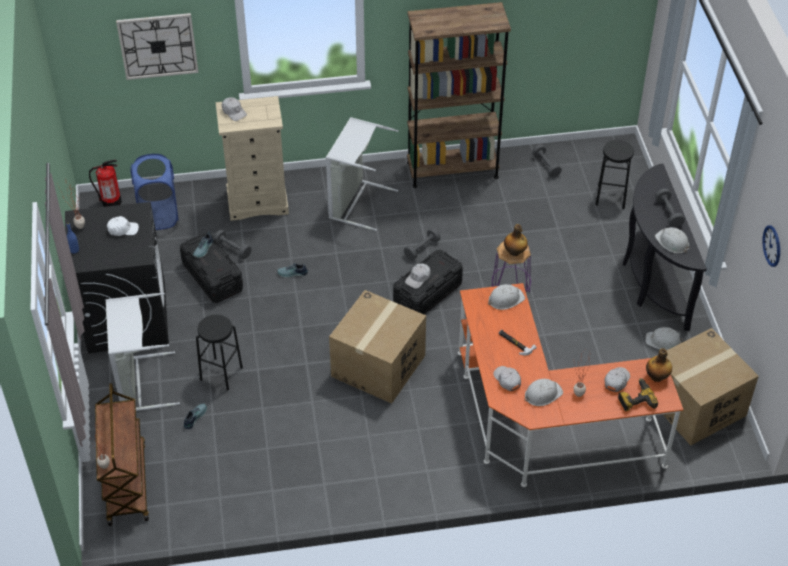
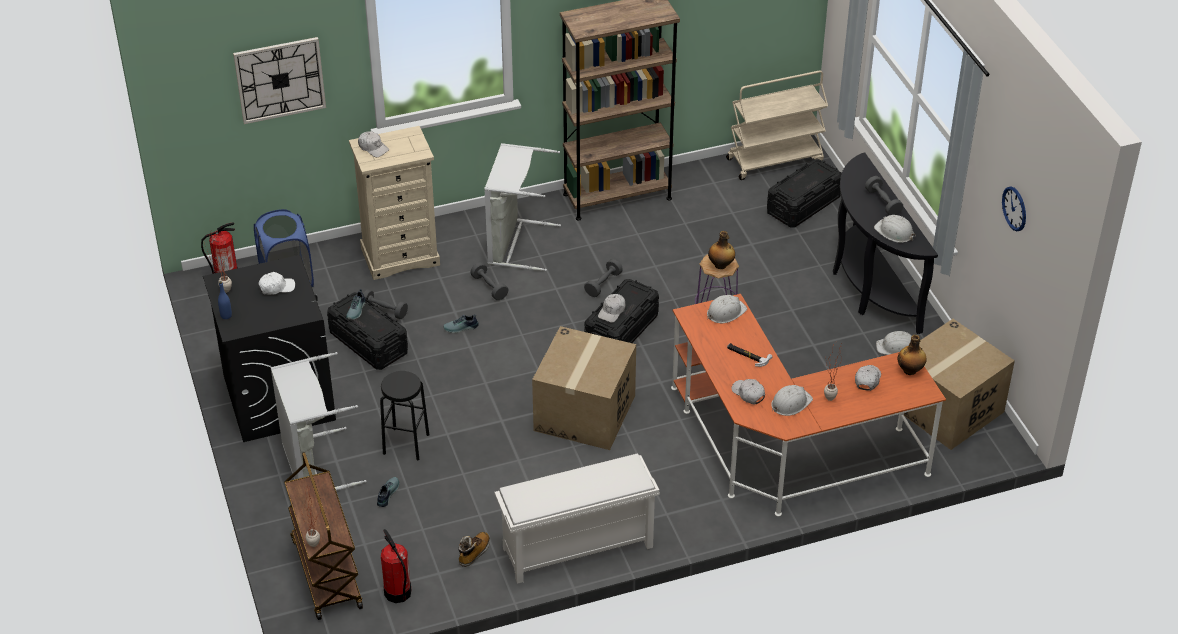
camera: 10 degrees left, 5 degrees down
(181, 510) = (397, 593): none -> fire extinguisher
(254, 483) = (474, 553): none -> boot
(341, 492) = (576, 549): none -> white shoe rack
(546, 166) = (722, 180): grey dumbbell -> grey dumbbell (489, 287)
(595, 152) = (775, 160): none -> beige cart
(611, 197) = (803, 205): black stool -> black storage box
(635, 399) = (892, 395): power drill -> none

